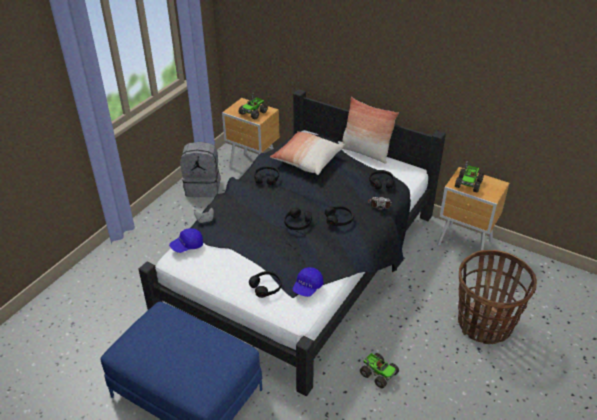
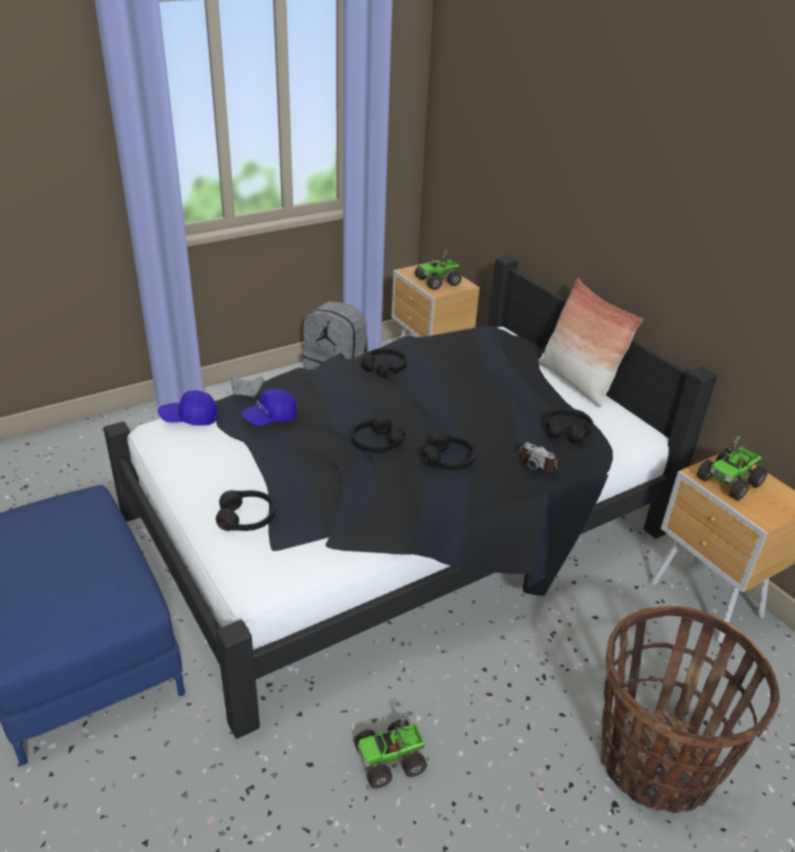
camera: 25 degrees right, 5 degrees down
(307, 160) = (468, 364): pillow -> none
(307, 287) = (308, 543): blue cap -> blue cap (270, 418)
(378, 373) = (390, 759): toy truck -> toy truck turned 90 degrees clockwise

